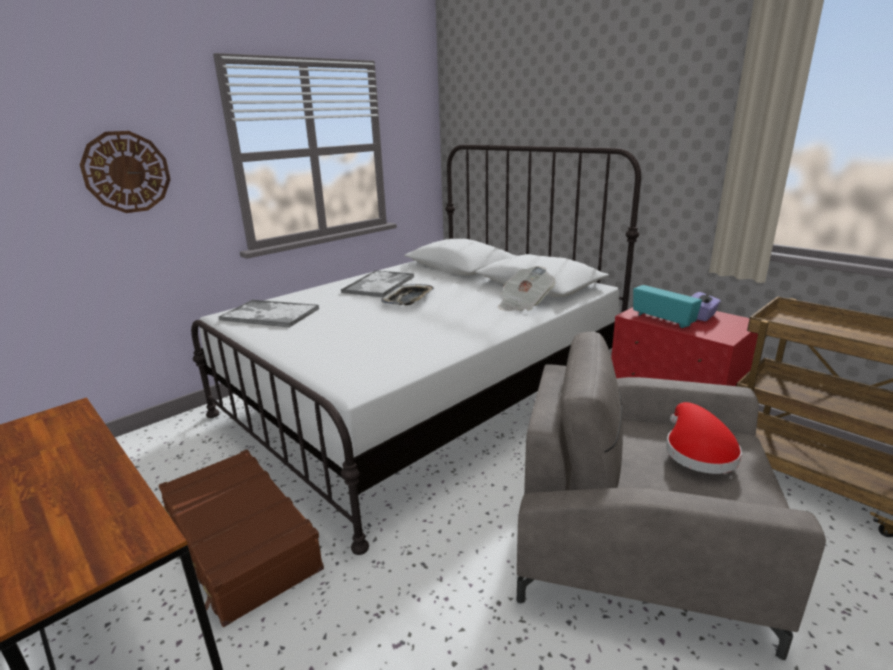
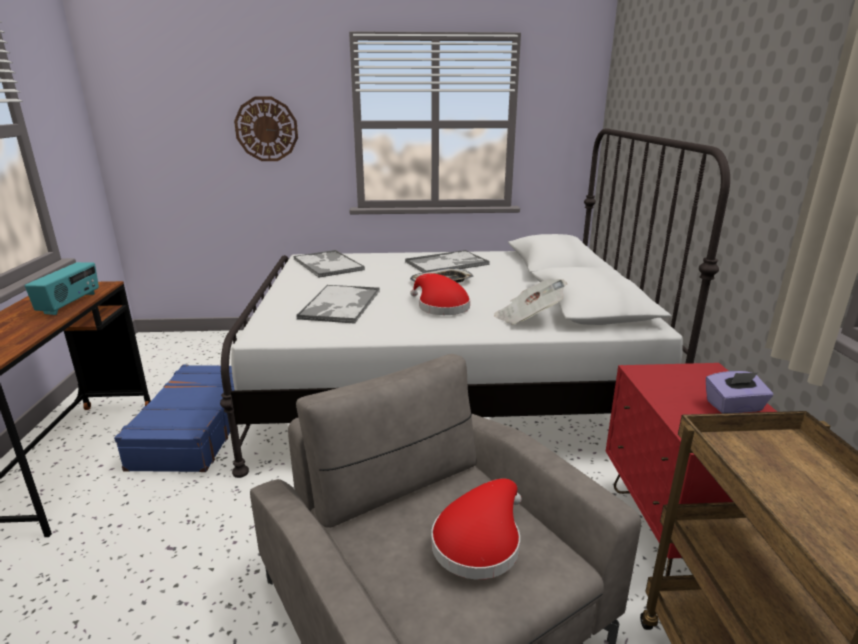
camera: 40 degrees right, 0 degrees up
(240, 544) = (194, 429): brown suitcase -> blue suitcase
(368, 341) = (340, 305): none -> tray
(450, 316) = (440, 306): none -> red hat
(663, 319) = (667, 390): radio -> radio (70, 303)

